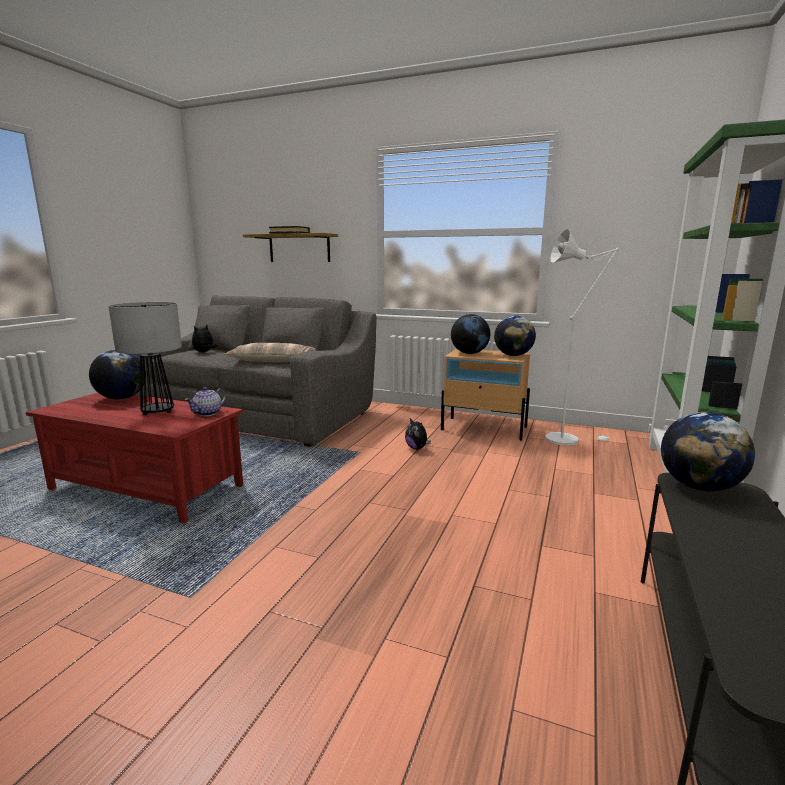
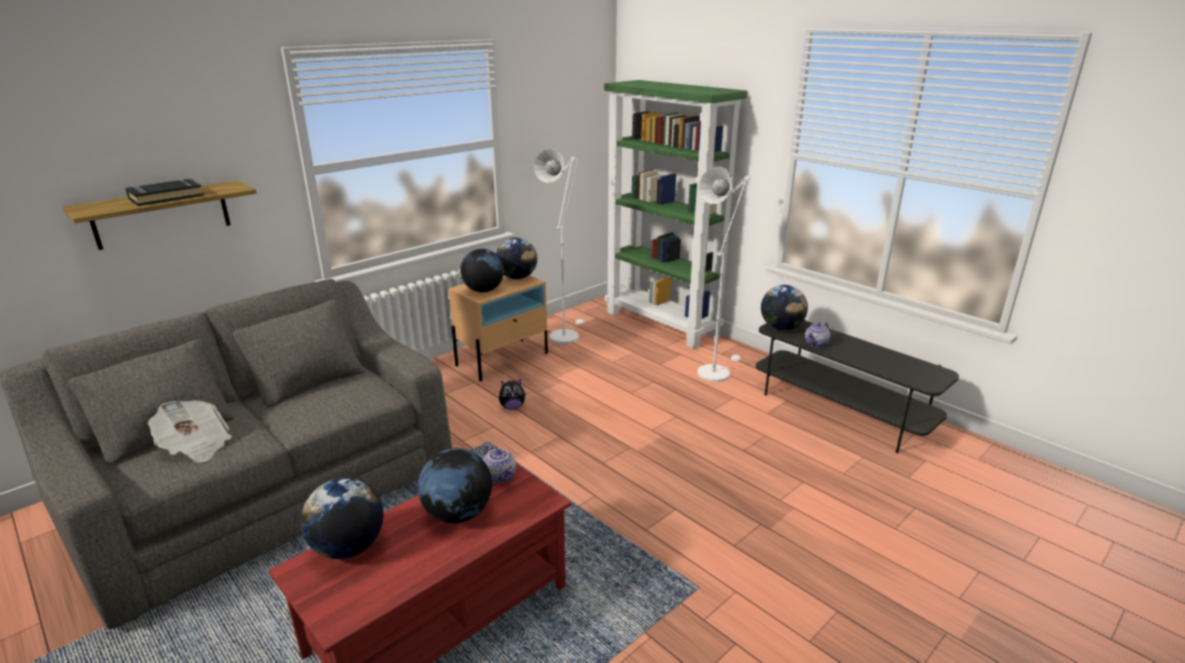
camera: 65 degrees left, 10 degrees up
(157, 412) = (458, 513): table lamp -> globe
(204, 352) = (195, 446): plush toy -> newspaper
(272, 361) = (339, 399): pillow -> none
(640, 530) = (716, 371): none -> white floor lamp
(699, 521) = (816, 344): none -> teapot

